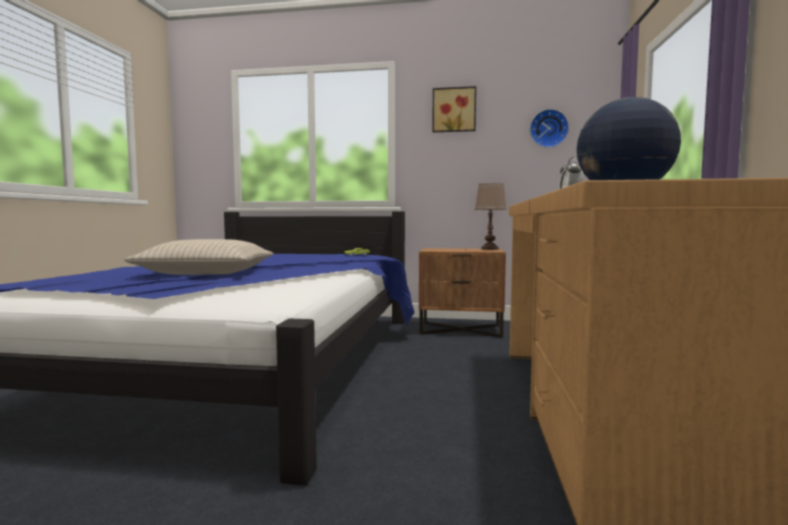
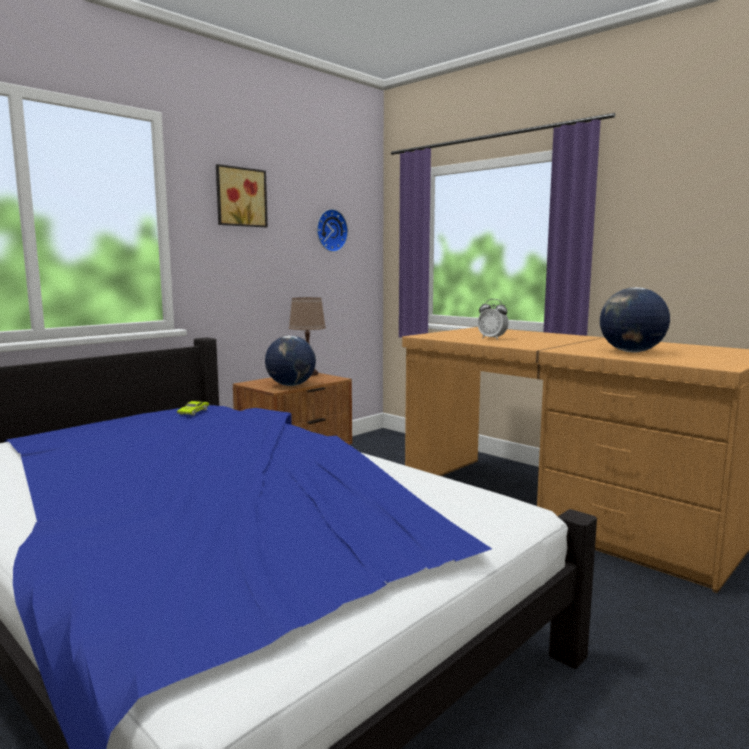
camera: 55 degrees left, 5 degrees up
(208, 273) = (276, 502): beige pillow -> none
(447, 250) = (290, 385): none -> globe

